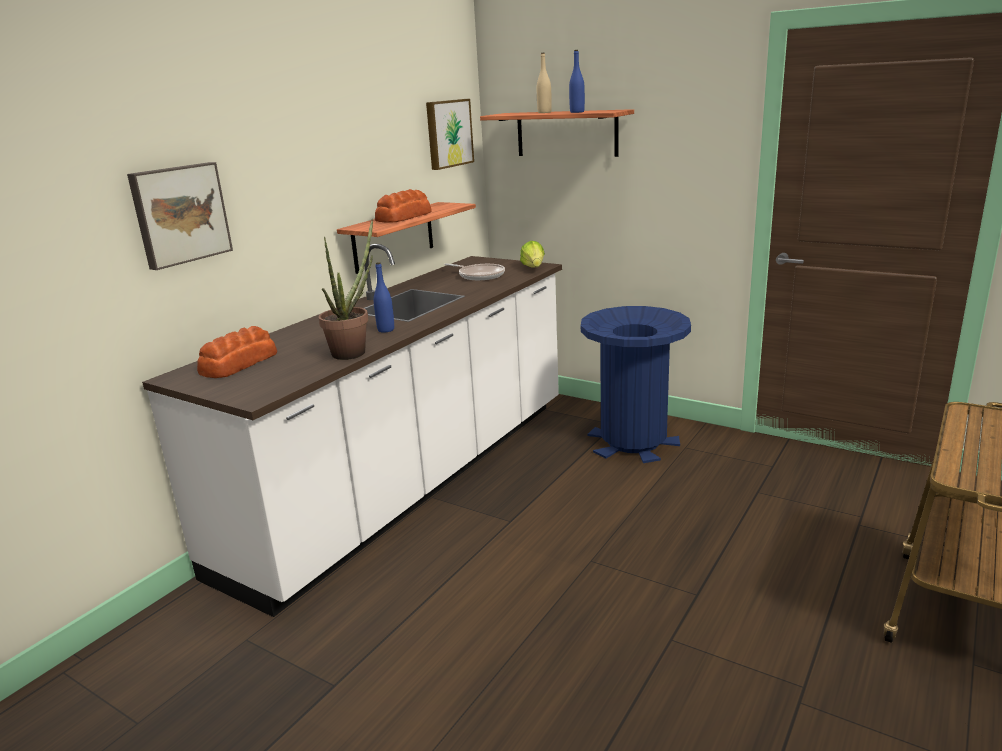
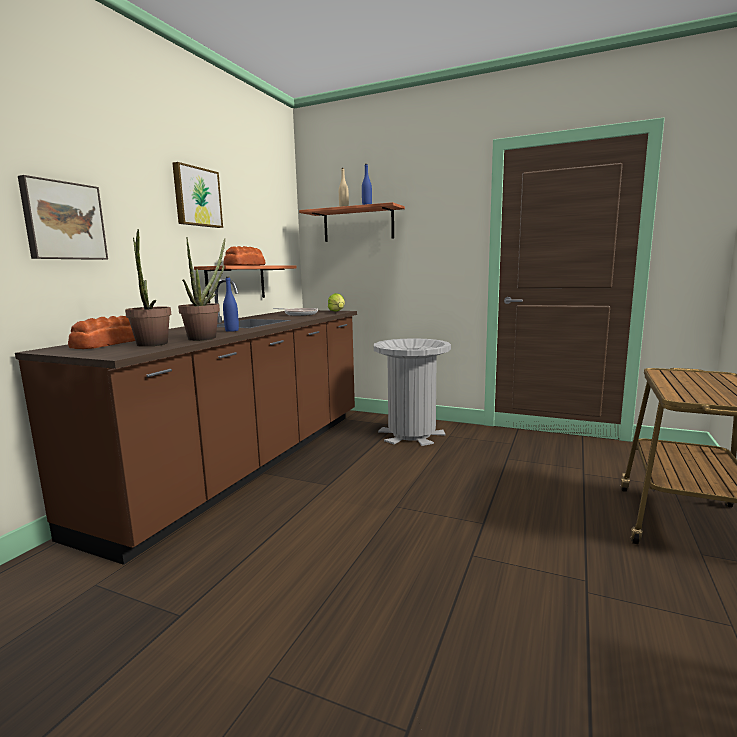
camera: 10 degrees left, 10 degrees down
(290, 370) = (152, 345): none -> potted plant
(412, 481) = (247, 464): white counter -> brown counter
(448, 133) = (276, 221): picture -> picture (196, 197)
(633, 441) = (411, 434): blue trash can -> grey trash can

